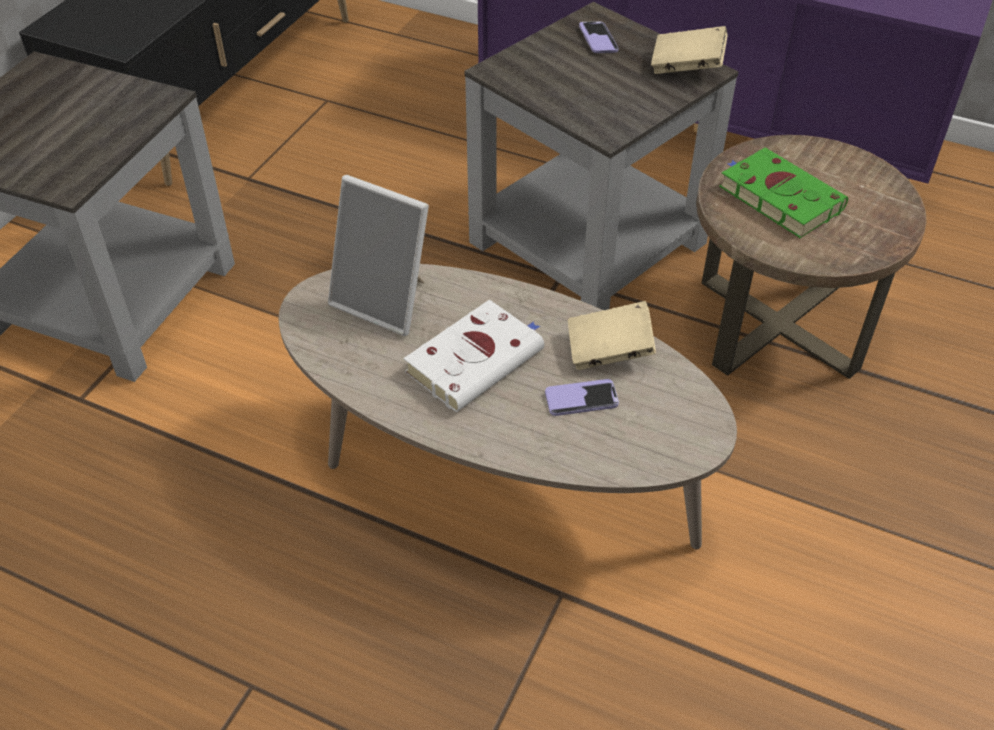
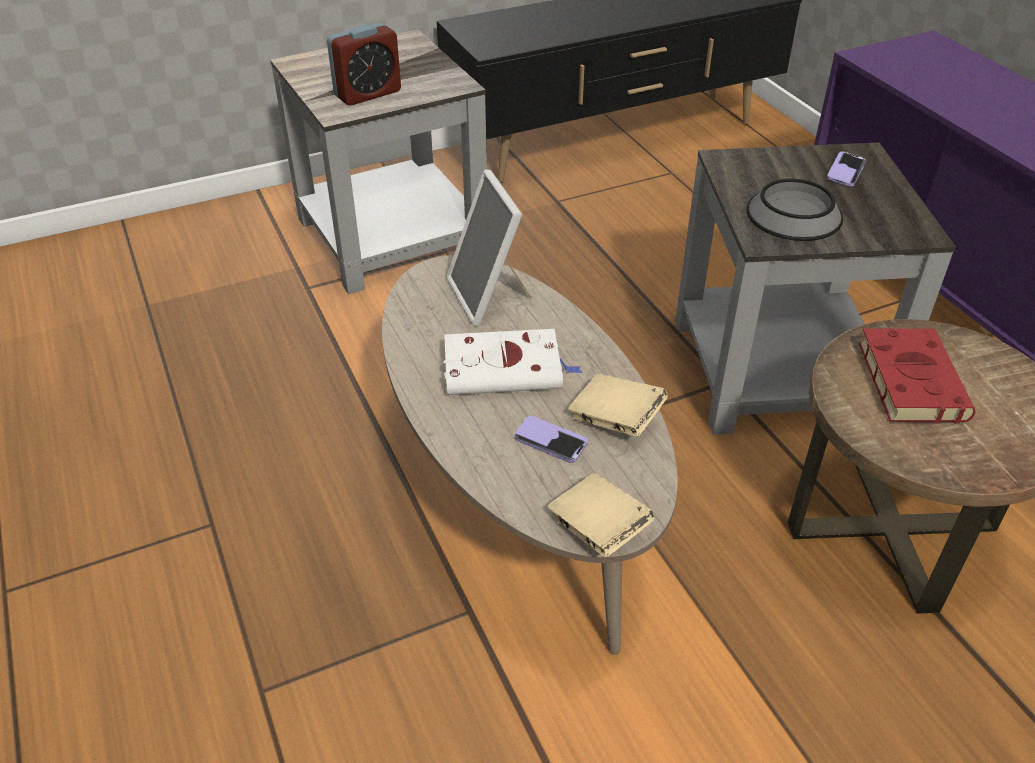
camera: 40 degrees right, 5 degrees down
(74, 149) = (368, 94): none -> alarm clock
(603, 97) = (794, 214): none -> bowl
(687, 67) = (905, 223): beige book -> beige book (598, 530)
(777, 197) = (909, 378): green book -> red book

